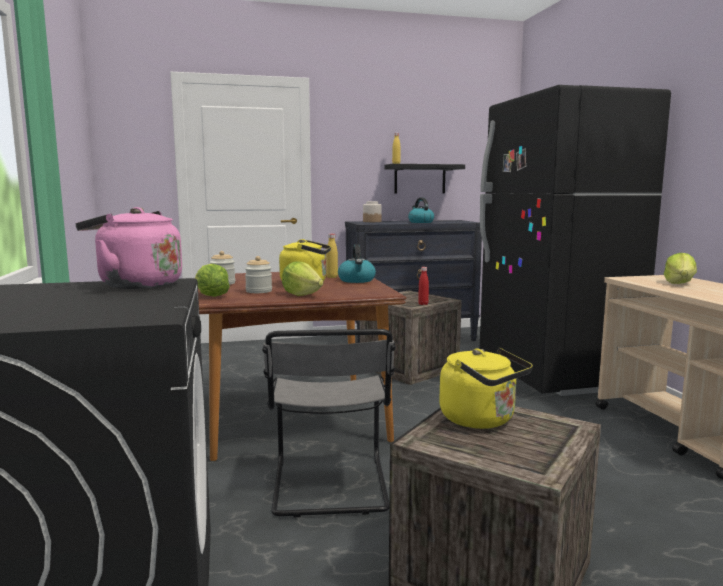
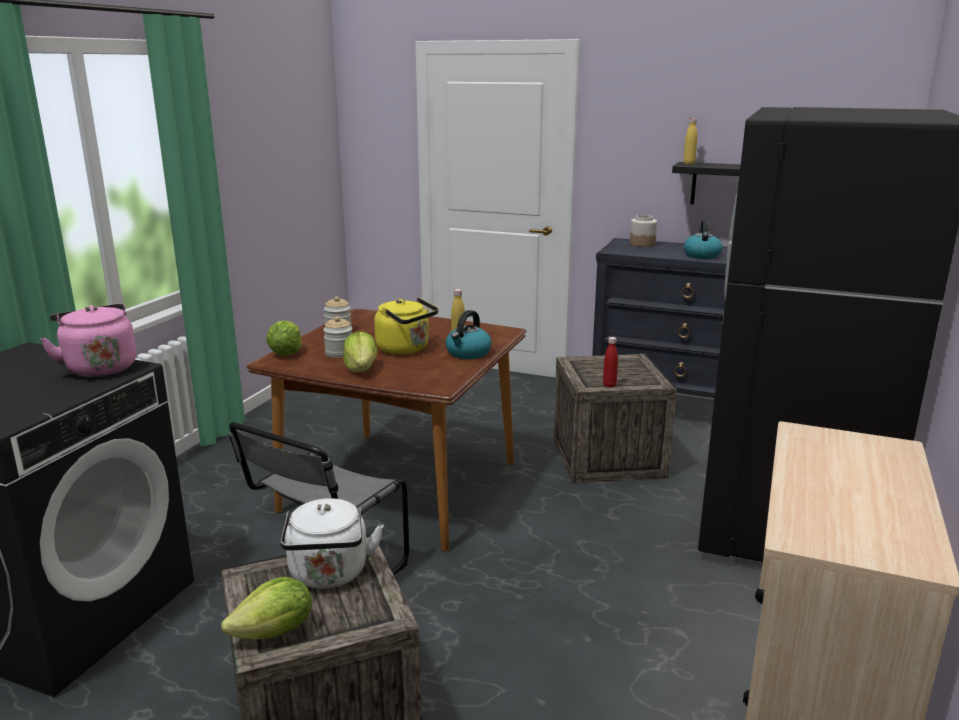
camera: 35 degrees right, 10 degrees up
(481, 420) = (329, 575): yellow kettle -> white kettle
(679, 283) = (850, 467): lettuce -> lettuce (275, 632)

